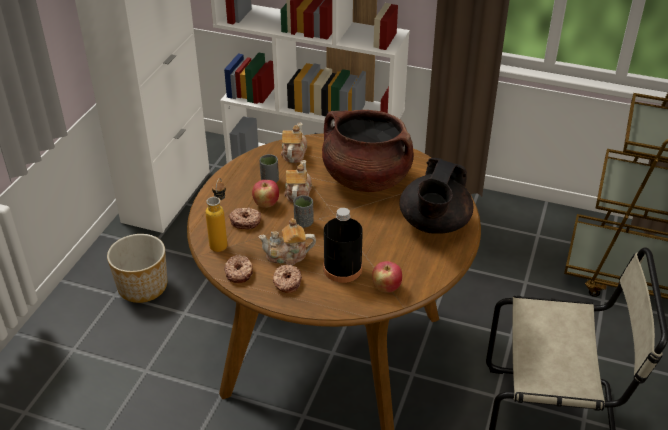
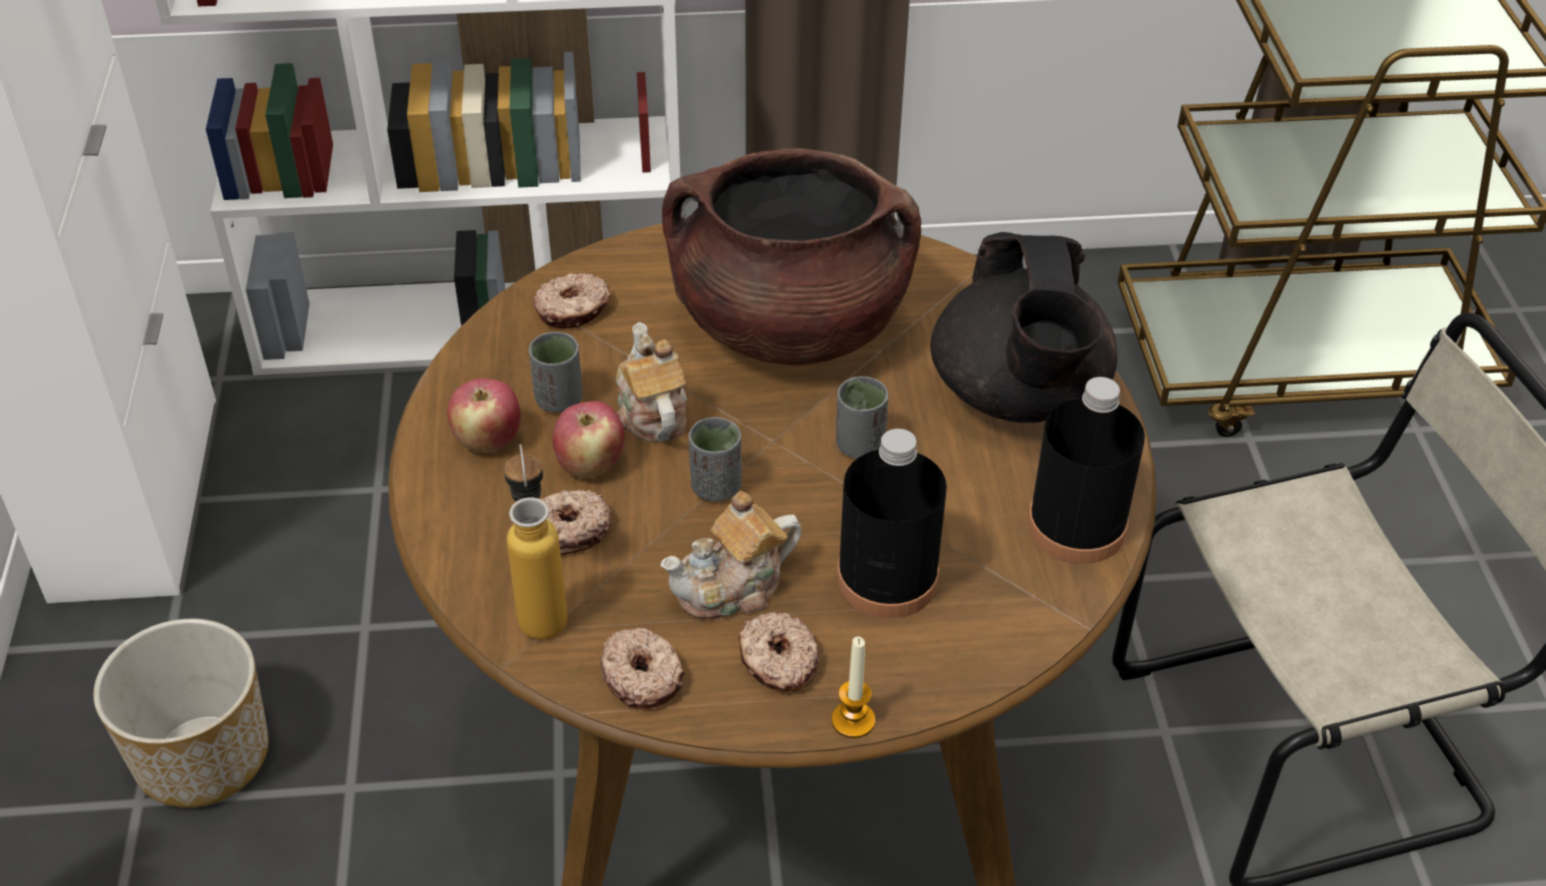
camera: 25 degrees left, 5 degrees up
(294, 153) = (573, 310): teapot -> donut
(299, 308) = (853, 720): none -> candle
(363, 224) = (859, 445): none -> grey cup
(386, 287) = (1018, 592): apple -> apple (487, 441)
(424, 273) = (1076, 526): none -> black bottle

